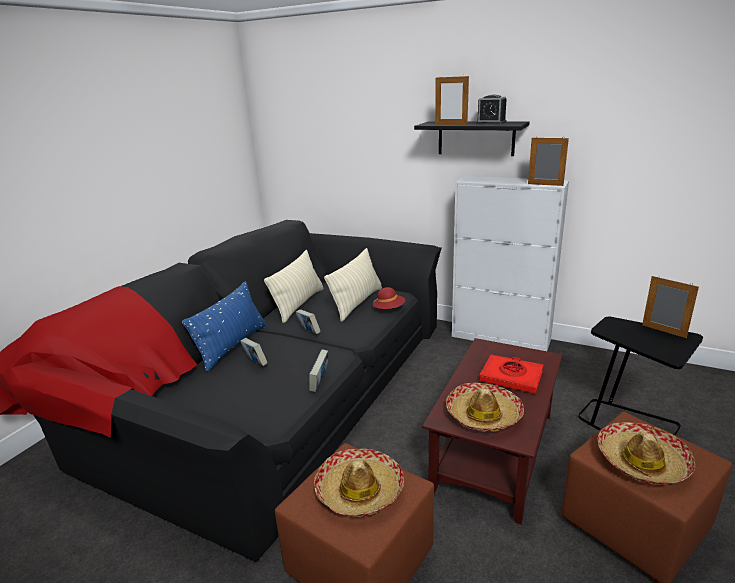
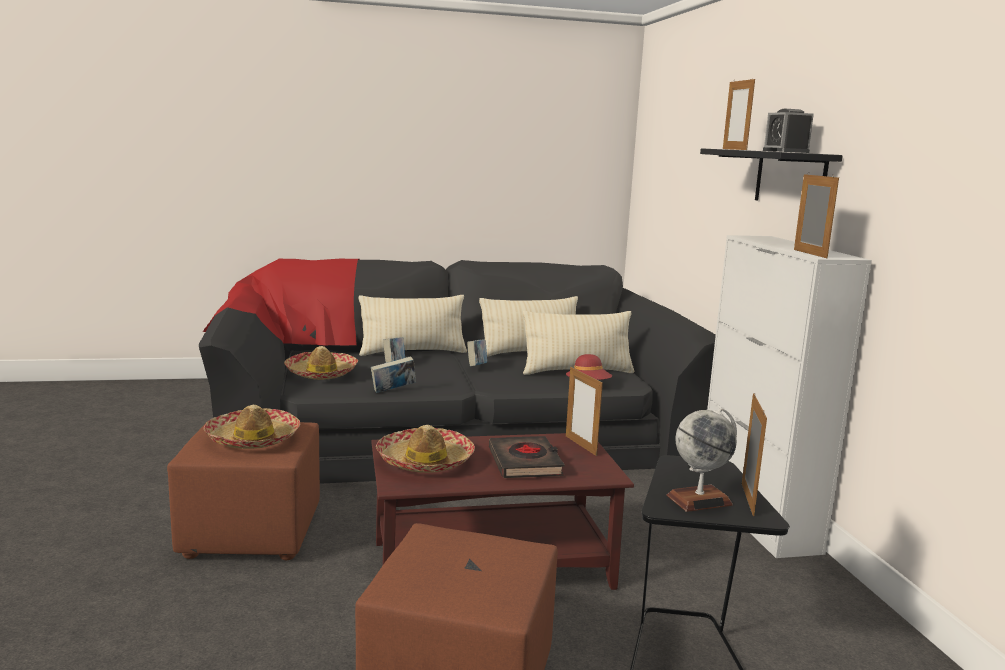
camera: 50 degrees right, 10 degrees down
(232, 346) = (413, 352): blue pillow -> beige pillow
(495, 348) = (581, 445): none -> picture frame
(511, 377) = (525, 463): red book -> black book
(641, 461) = (444, 562): hat -> hat (321, 373)
(662, 343) = (699, 500): none -> globe

